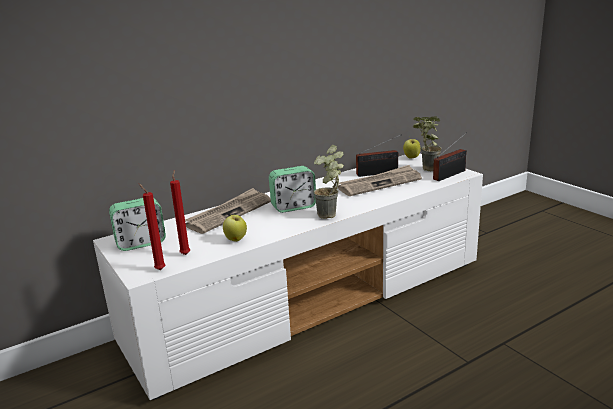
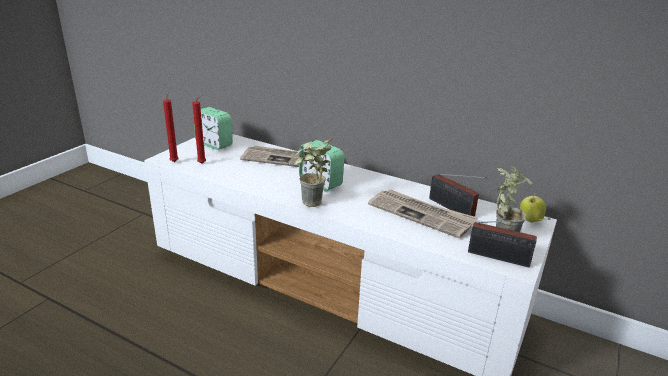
camera: 60 degrees right, 5 degrees up
(236, 240) = (237, 175): apple -> none

